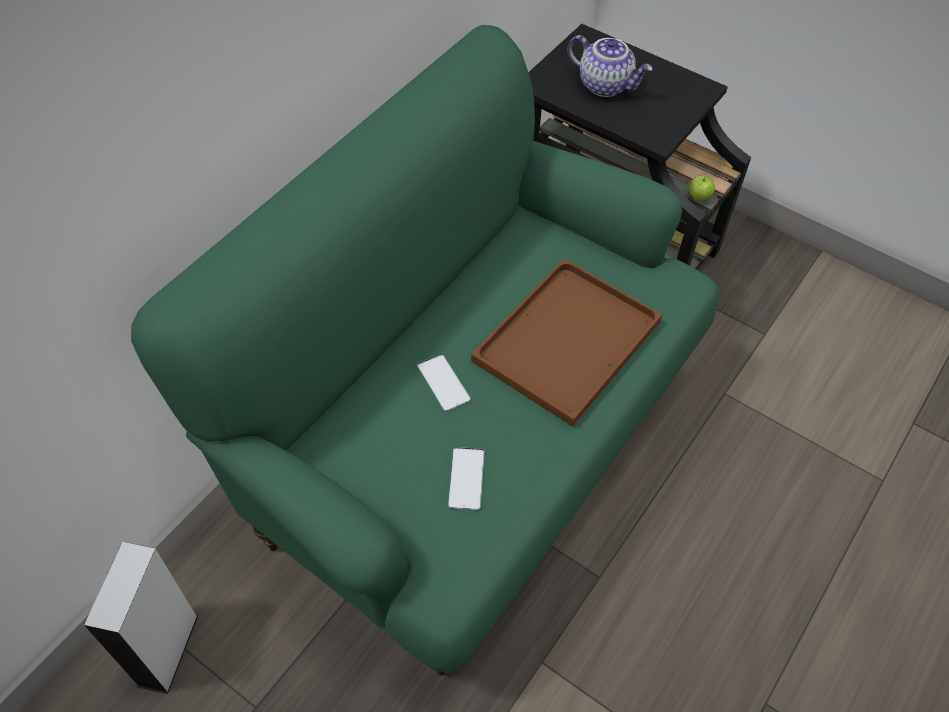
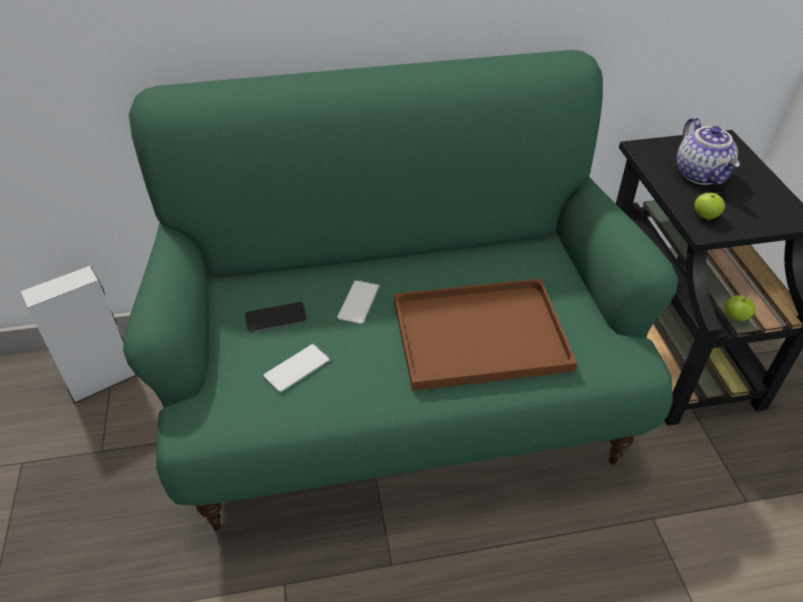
camera: 45 degrees right, 10 degrees down
(393, 450) = (276, 318): none -> phone
(646, 126) = (705, 216): none -> apple

